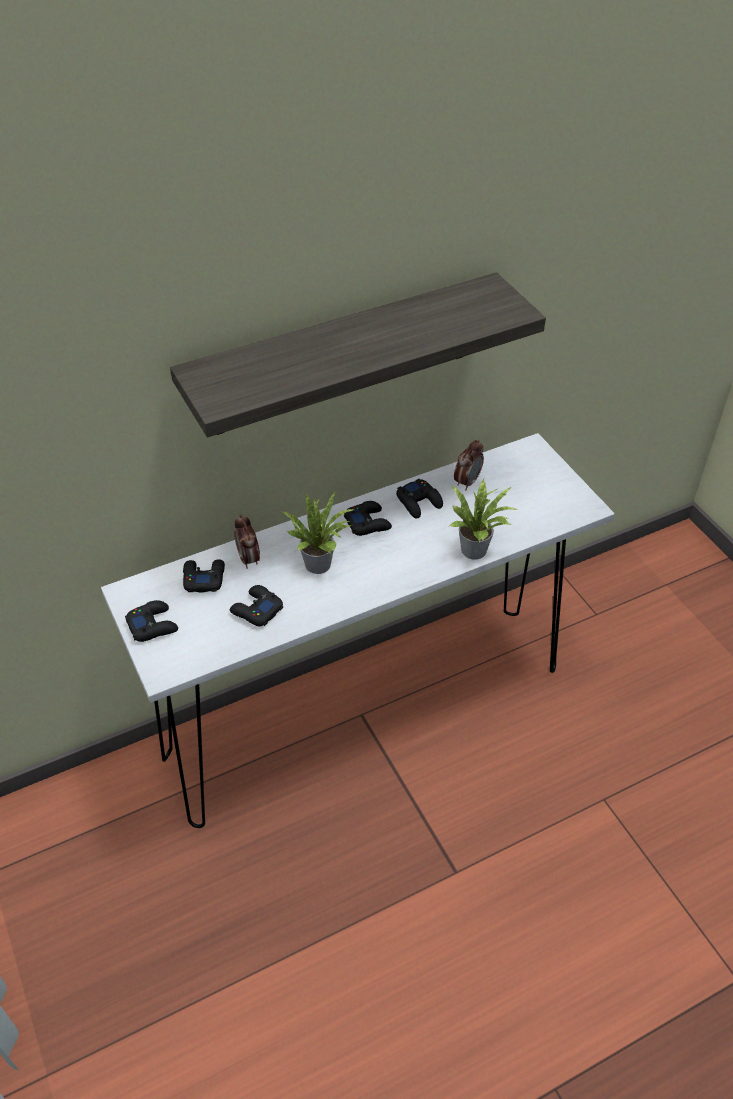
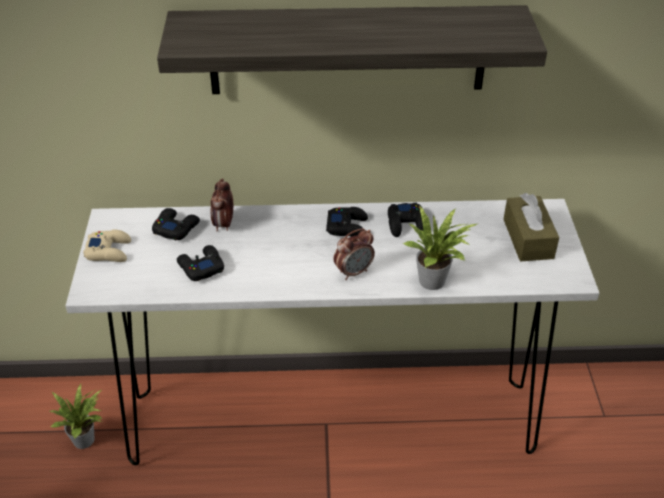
camera: 25 degrees right, 5 degrees down
(153, 625) = (109, 251): black game controller -> beige game controller
(320, 562) = (283, 246): potted plant -> potted plant (87, 439)
(467, 481) = (465, 220): alarm clock -> alarm clock (354, 272)
(530, 482) = (528, 238): none -> brown tissue box

